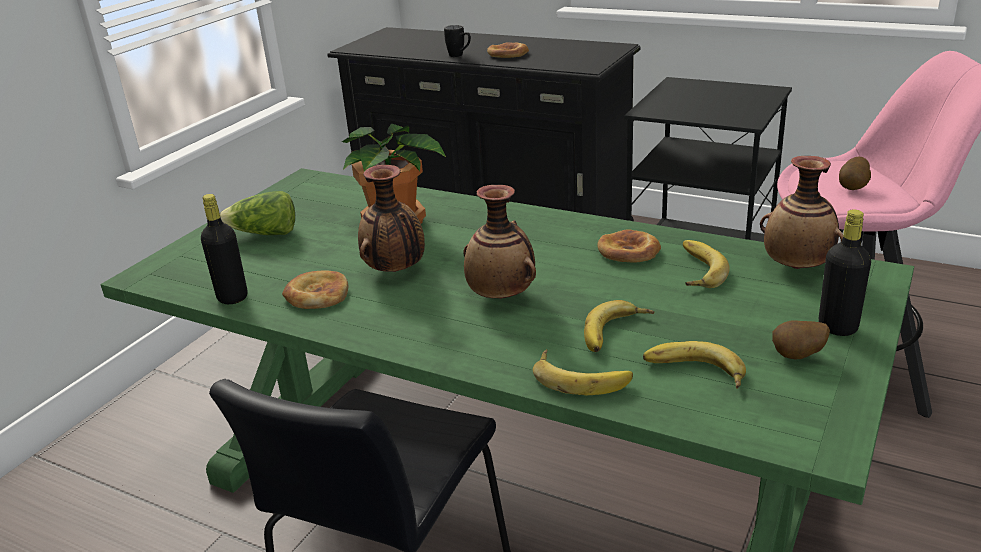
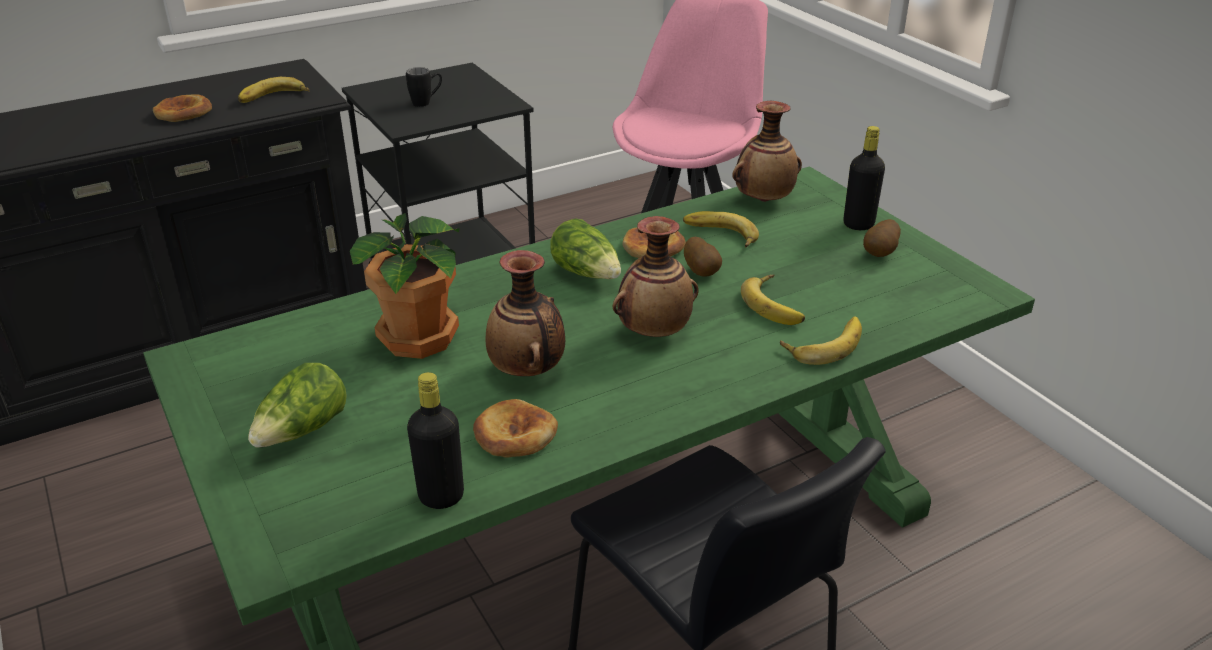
camera: 60 degrees left, 5 degrees up
(459, 55) = (122, 134): black mug -> black mug (426, 103)
(551, 243) = (587, 273): none -> lettuce
(693, 373) = (863, 298): banana -> banana (274, 98)
(853, 188) = (688, 128): potato -> potato (702, 272)

